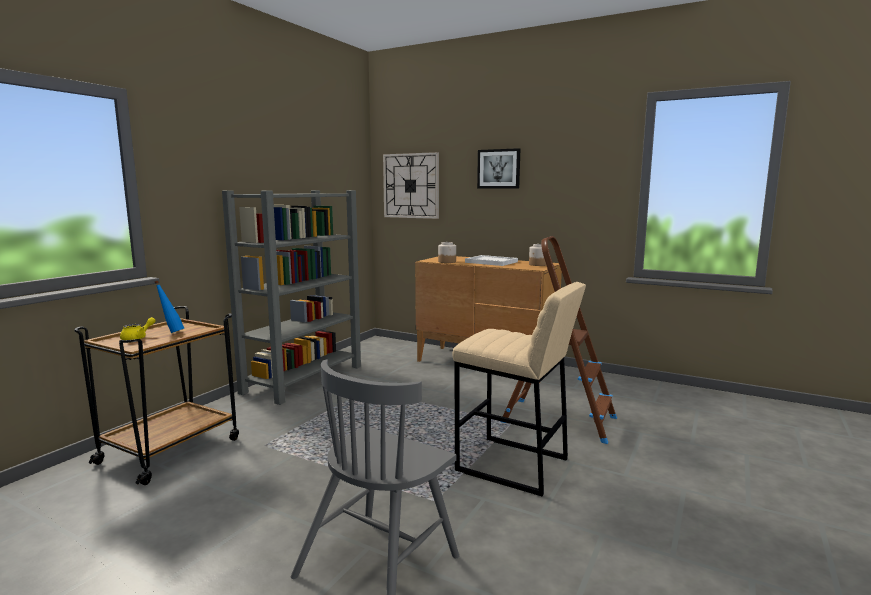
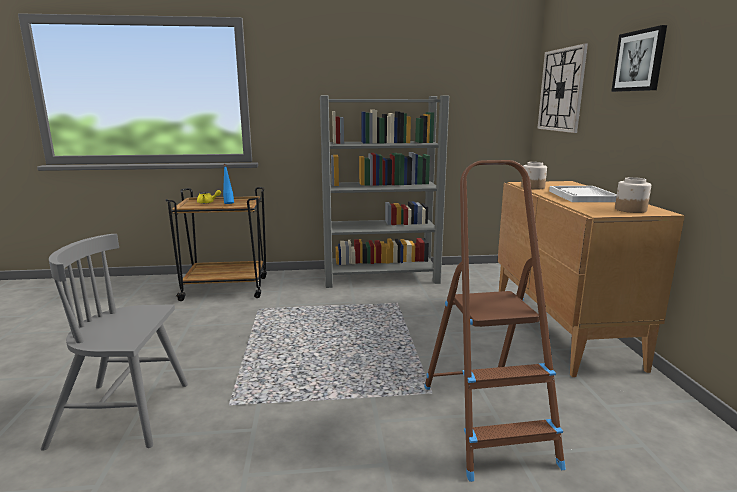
camera: 55 degrees right, 5 degrees up
(515, 465) = (336, 426): beige stool -> none

